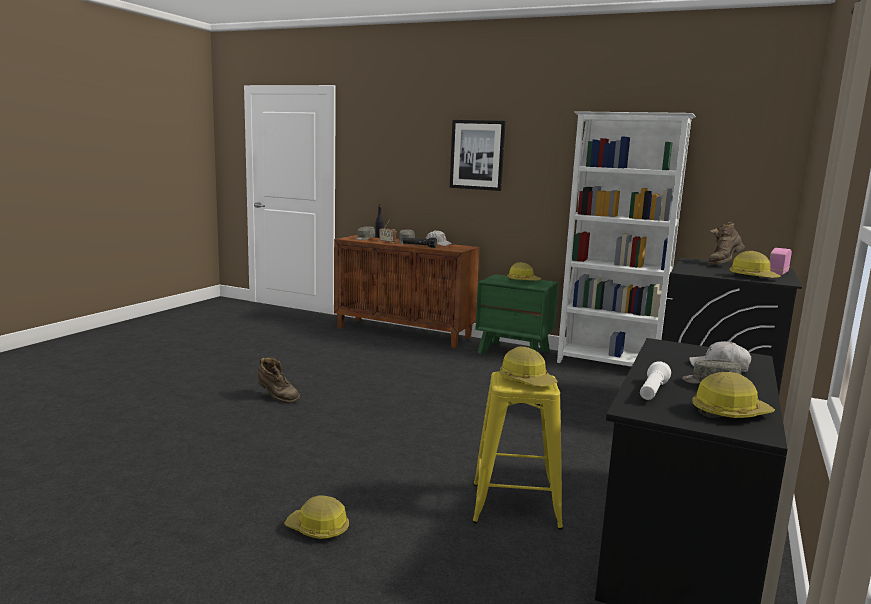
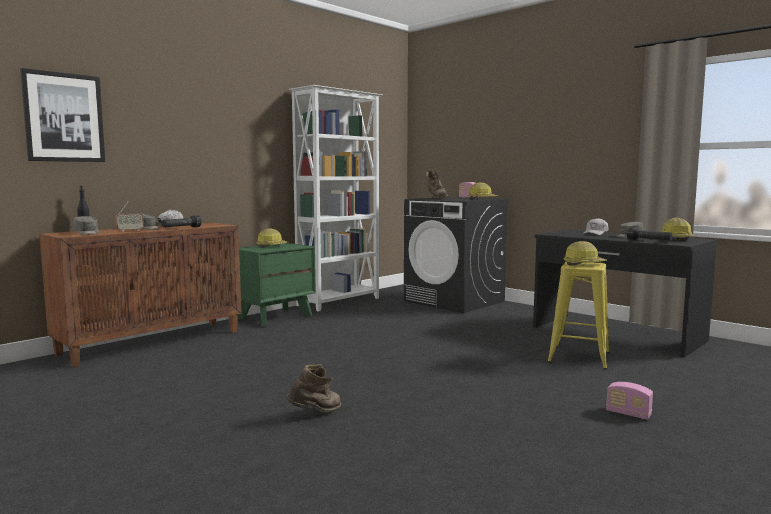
camera: 70 degrees left, 5 degrees down
(318, 529) = (628, 414): hard hat -> radio
(477, 155) = (196, 122): picture -> picture (64, 117)
(652, 392) = (649, 241): white flashlight -> black flashlight

